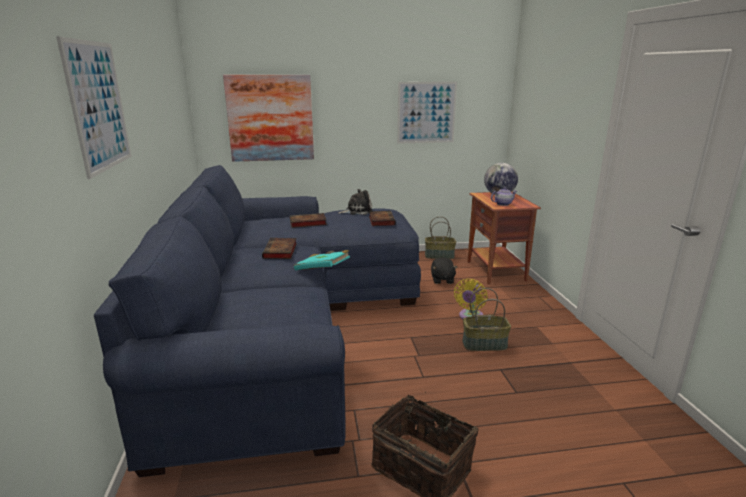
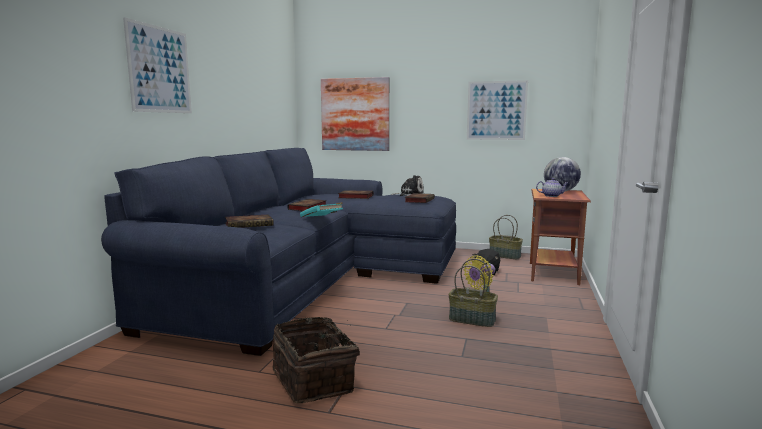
camera: 25 degrees right, 10 degrees down
(265, 299) = (250, 224): none -> book

